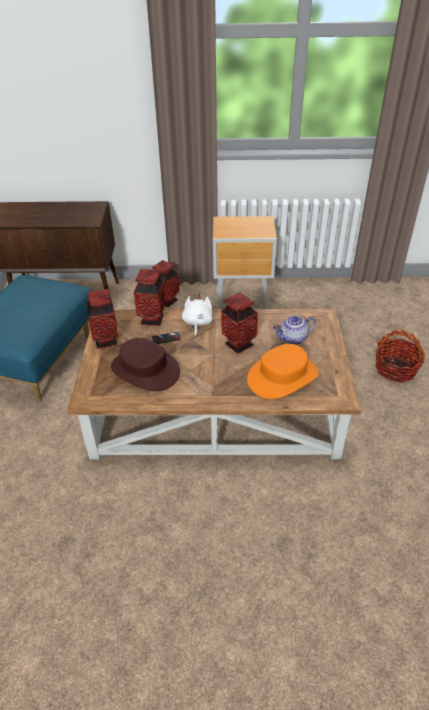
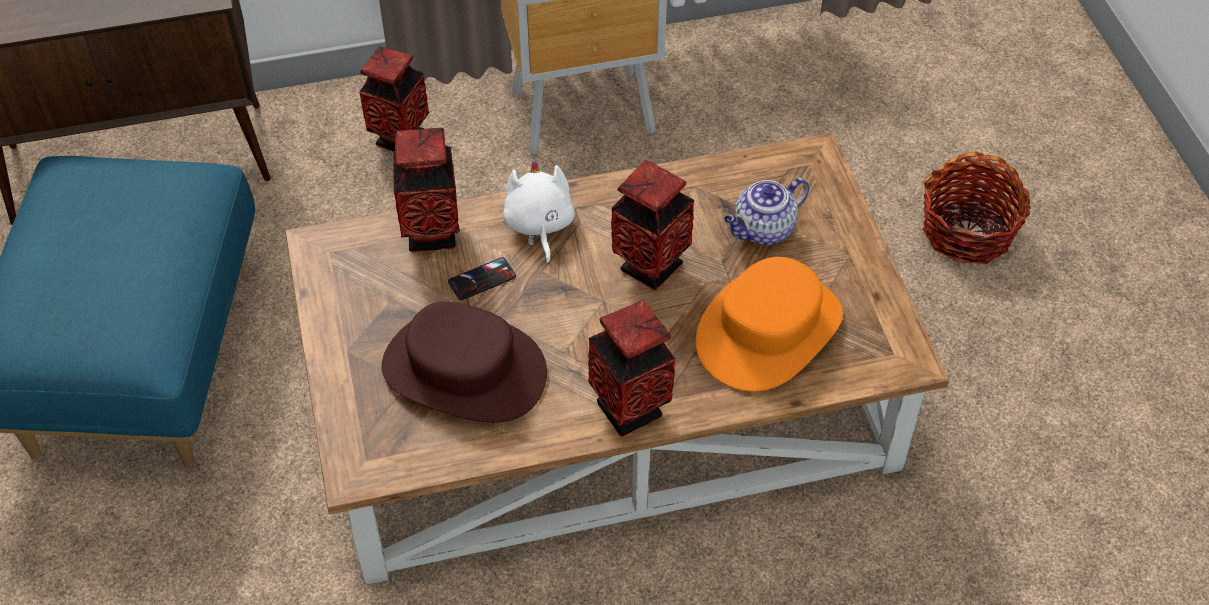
camera: 15 degrees left, 10 degrees up
(106, 341) = (345, 311): vase -> vase (629, 410)

